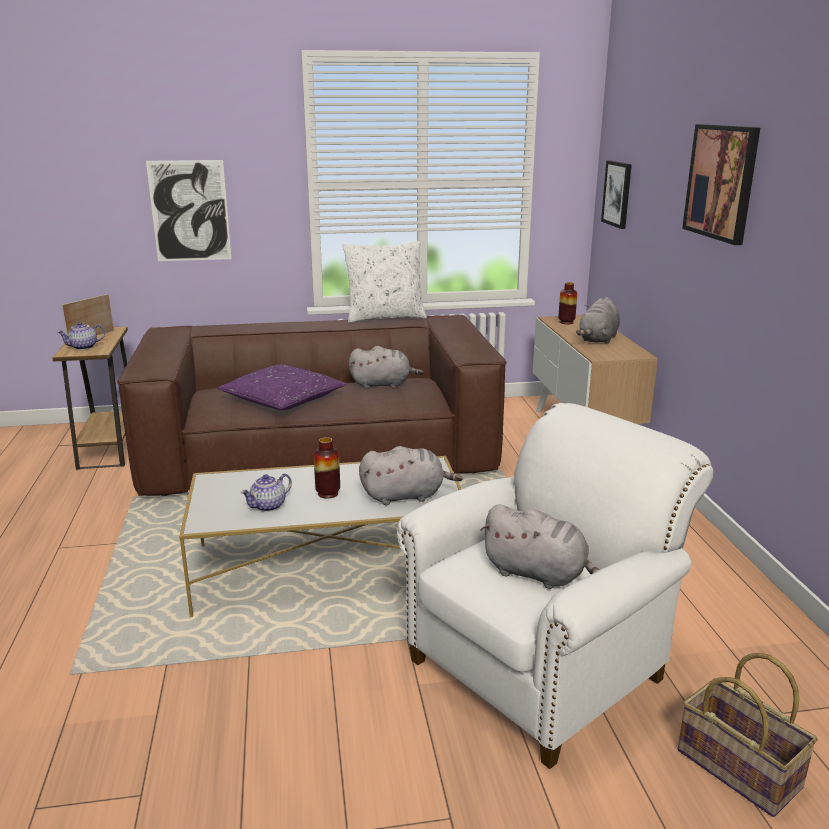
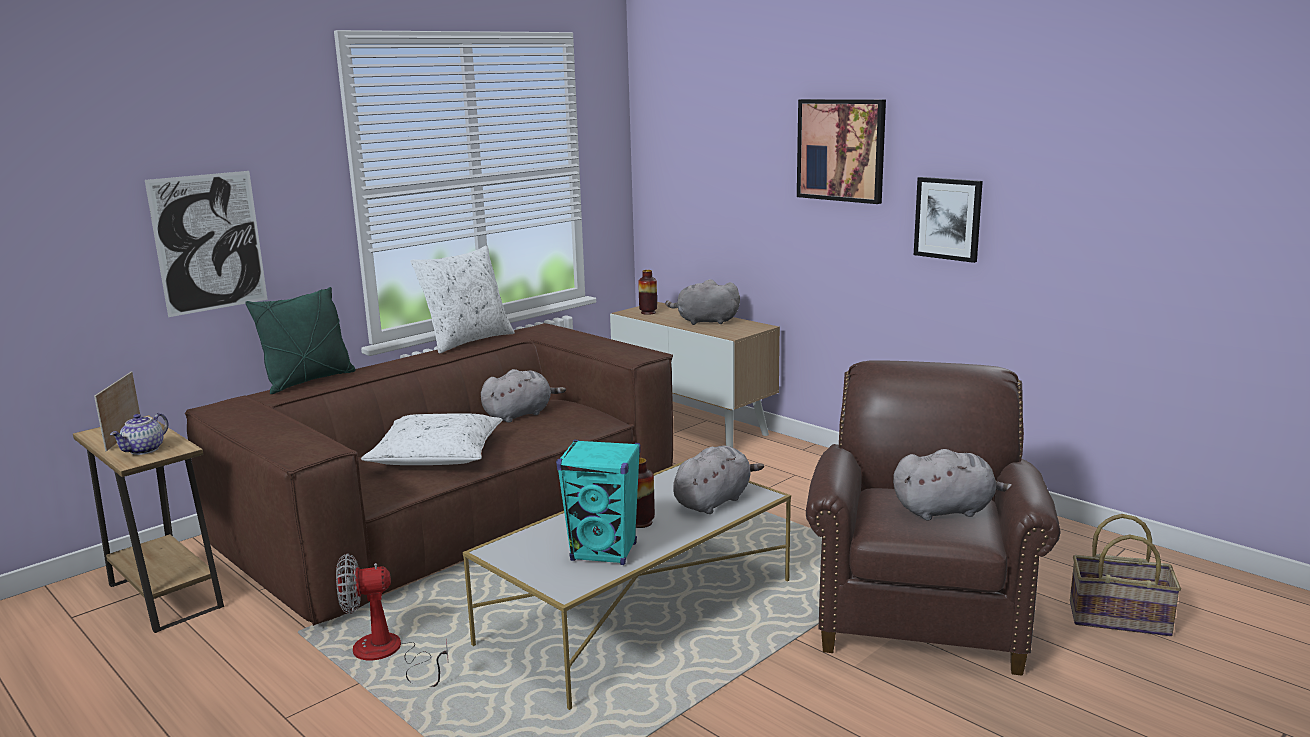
camera: 35 degrees left, 5 degrees down
(154, 532) = (388, 655): none -> fan
(241, 324) = (308, 381): none -> green pillow
(268, 506) = (604, 552): teapot -> turquoise speaker
(283, 399) = (436, 455): purple pillow -> white pillow
(544, 665) = (920, 610): white armchair -> brown armchair
(598, 340) = (704, 321): grey plush toy -> grey plush toy turned 105 degrees clockwise
(617, 194) = (675, 173): picture -> picture (948, 218)

